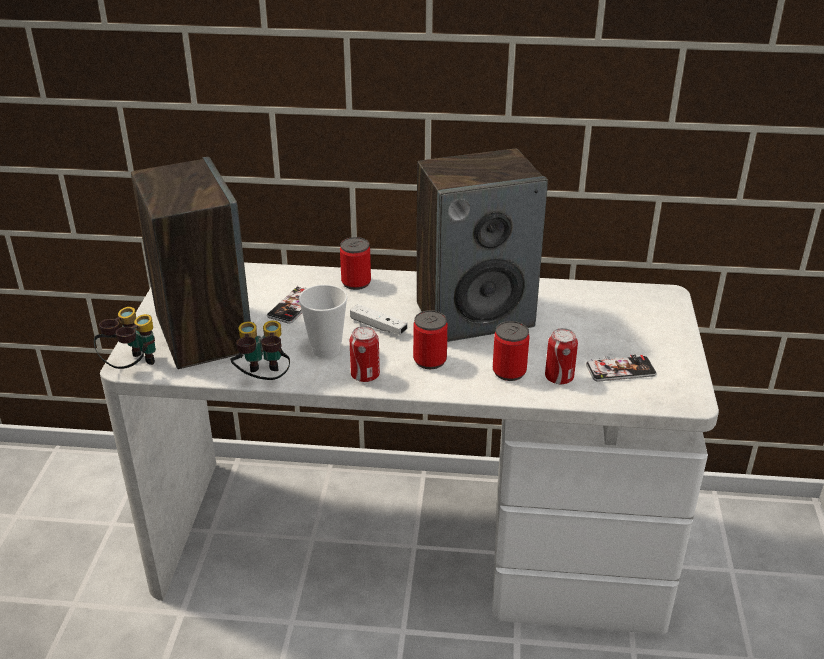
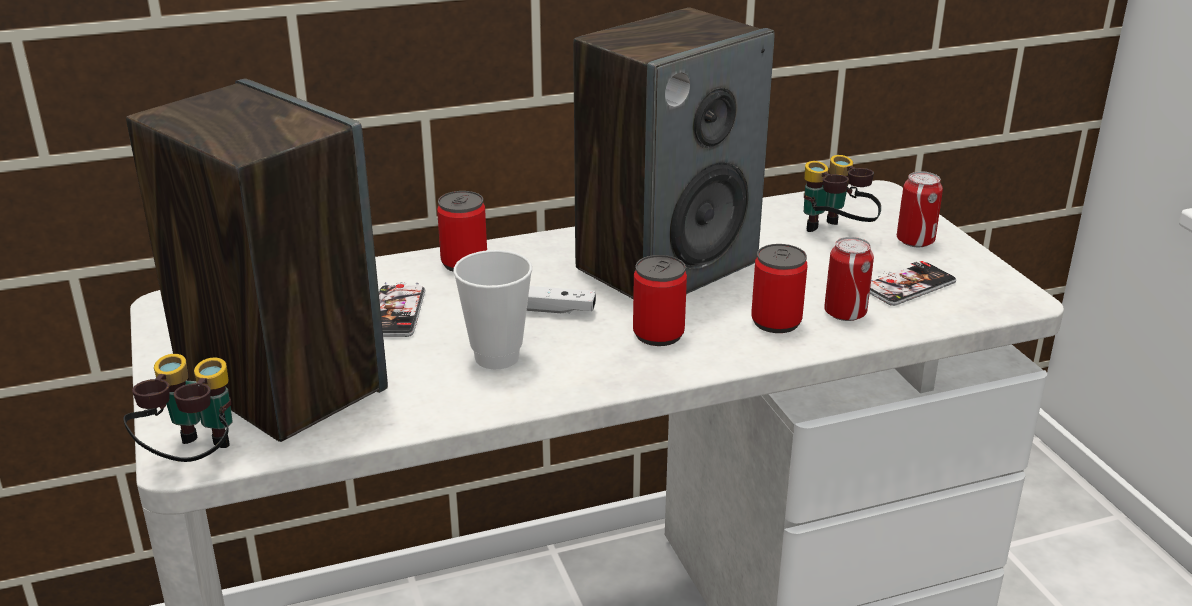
camera: 25 degrees left, 5 degrees down
(263, 380) = (435, 421): binoculars -> binoculars (835, 235)
(365, 375) = (585, 376): can -> can (915, 241)

